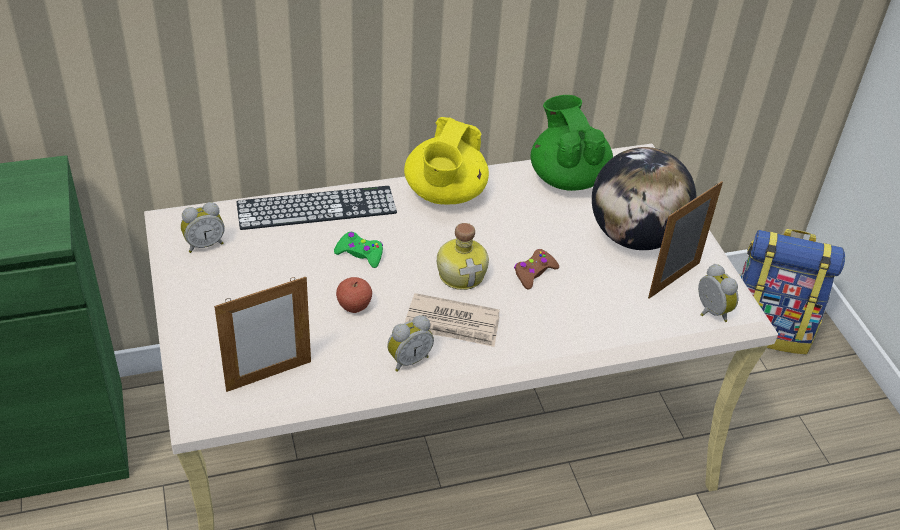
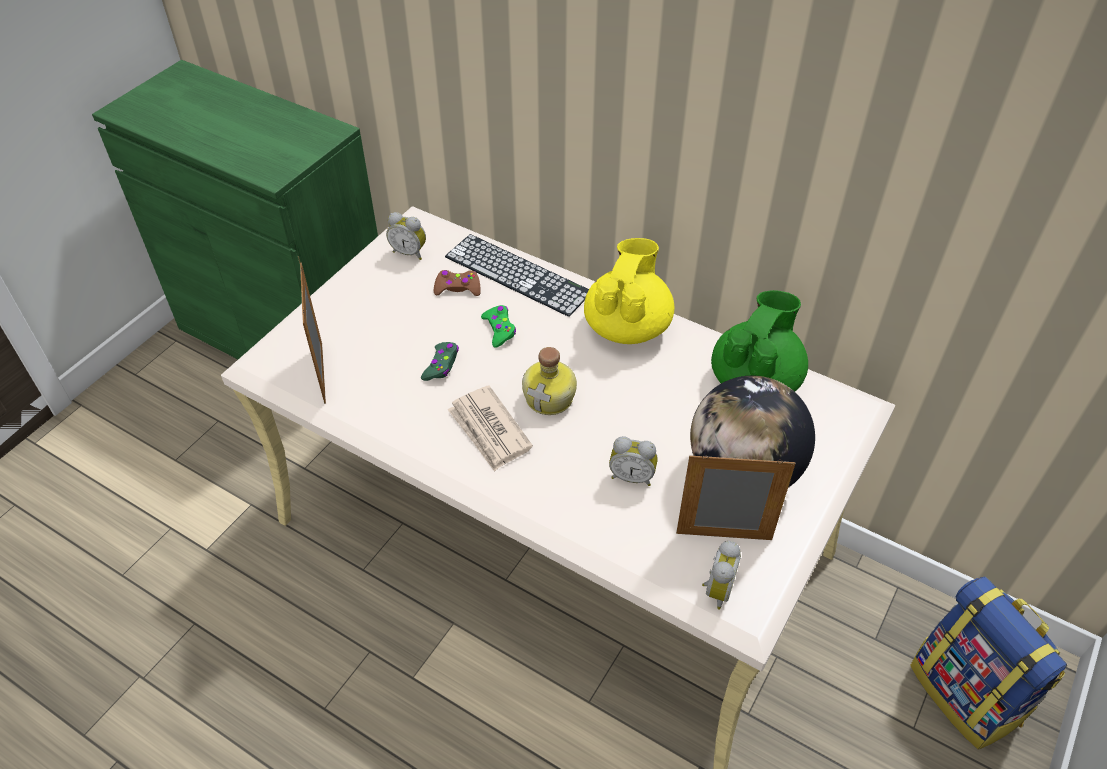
camera: 50 degrees right, 5 degrees up
(269, 376) = (323, 372): picture frame -> picture frame turned 60 degrees clockwise
(354, 306) = (441, 365): apple -> green game controller
(408, 359) = (422, 432): alarm clock -> alarm clock (632, 476)
(444, 194) = (627, 326): yellow teapot -> yellow teapot turned 135 degrees clockwise
(534, 273) = (608, 438): brown game controller -> brown game controller (457, 288)

